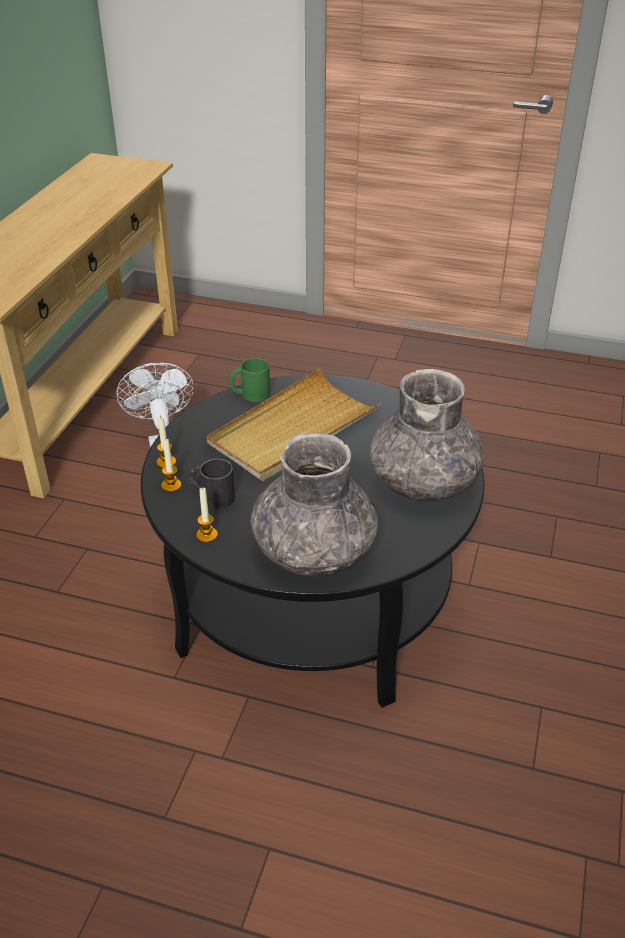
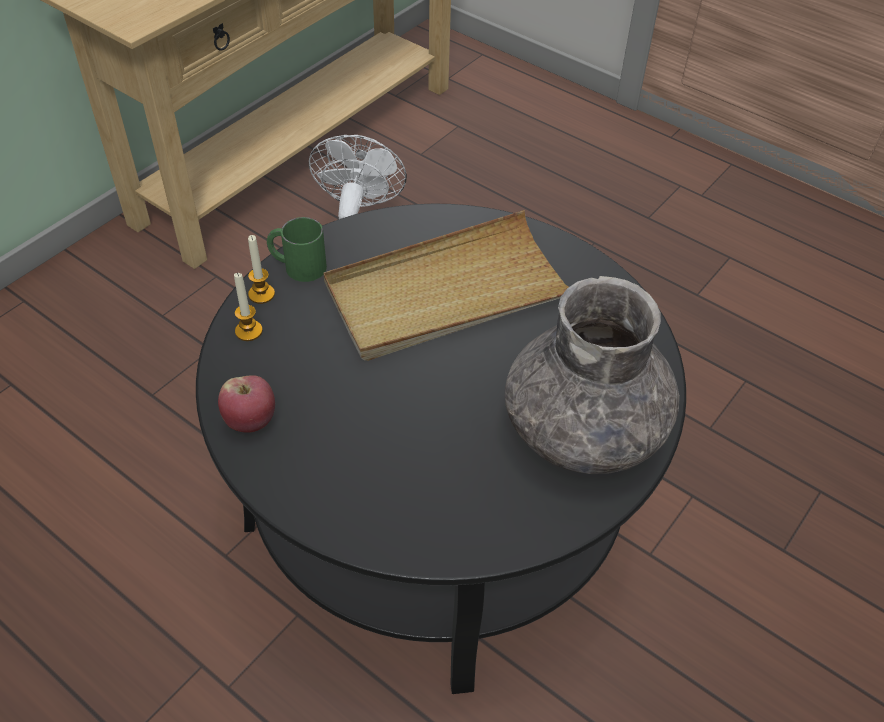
camera: 20 degrees right, 10 degrees up
(207, 535) = (251, 421): candle -> apple
(212, 496) = (289, 364): black mug -> none
(250, 394) = (420, 222): green mug -> green mug (297, 266)
(314, 551) = (374, 494): grey vase -> none

